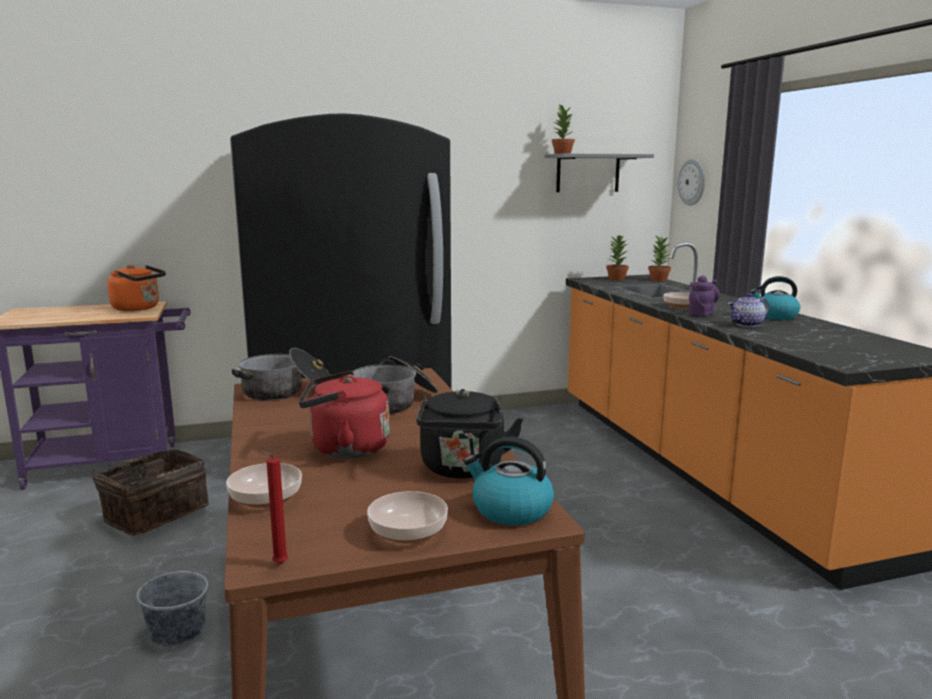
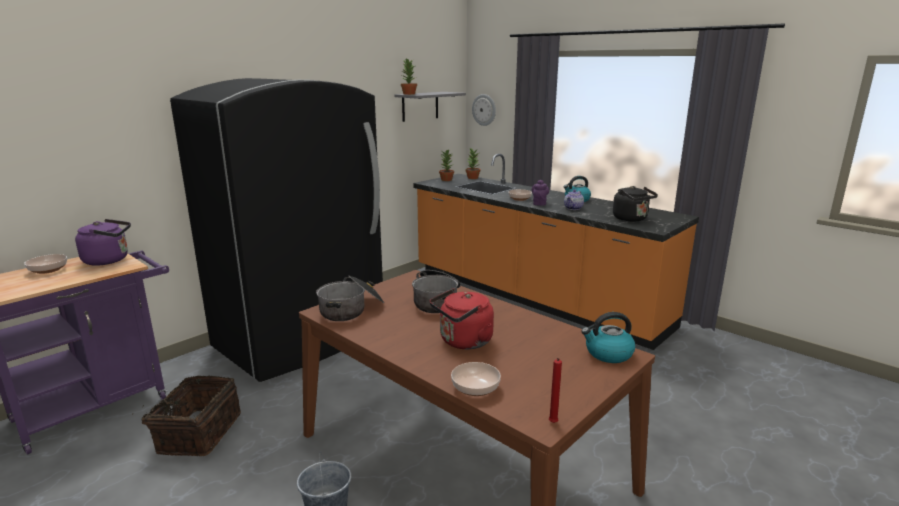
camera: 30 degrees left, 5 degrees up
(139, 308) = (109, 260): orange kettle -> purple kettle
(407, 531) = (581, 381): bowl -> bowl (48, 270)
(463, 469) = (549, 337): black kettle -> black kettle (631, 219)

